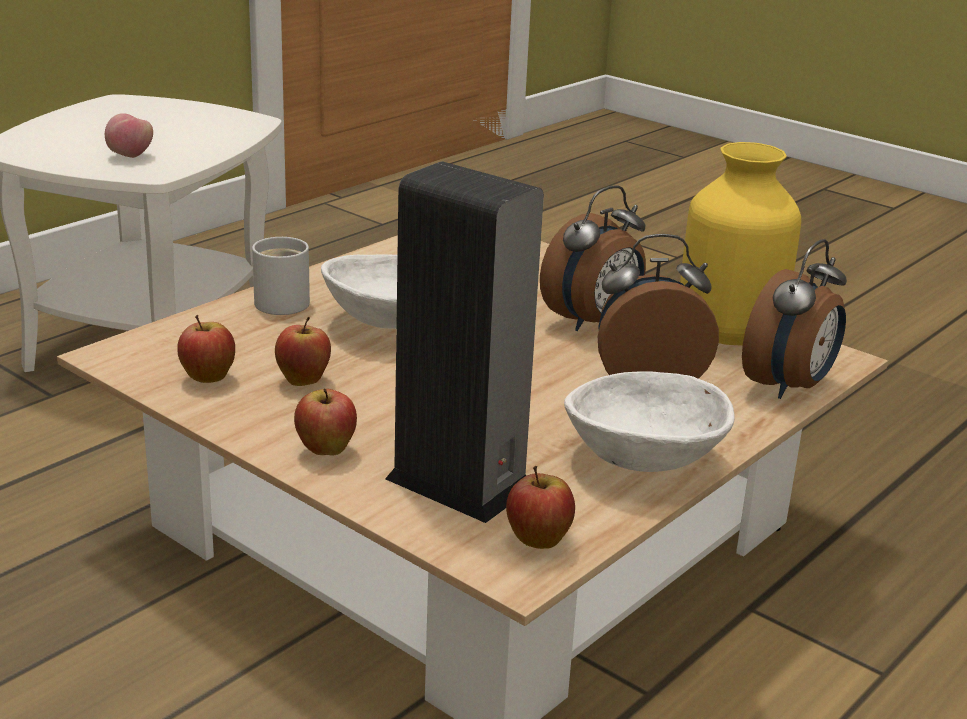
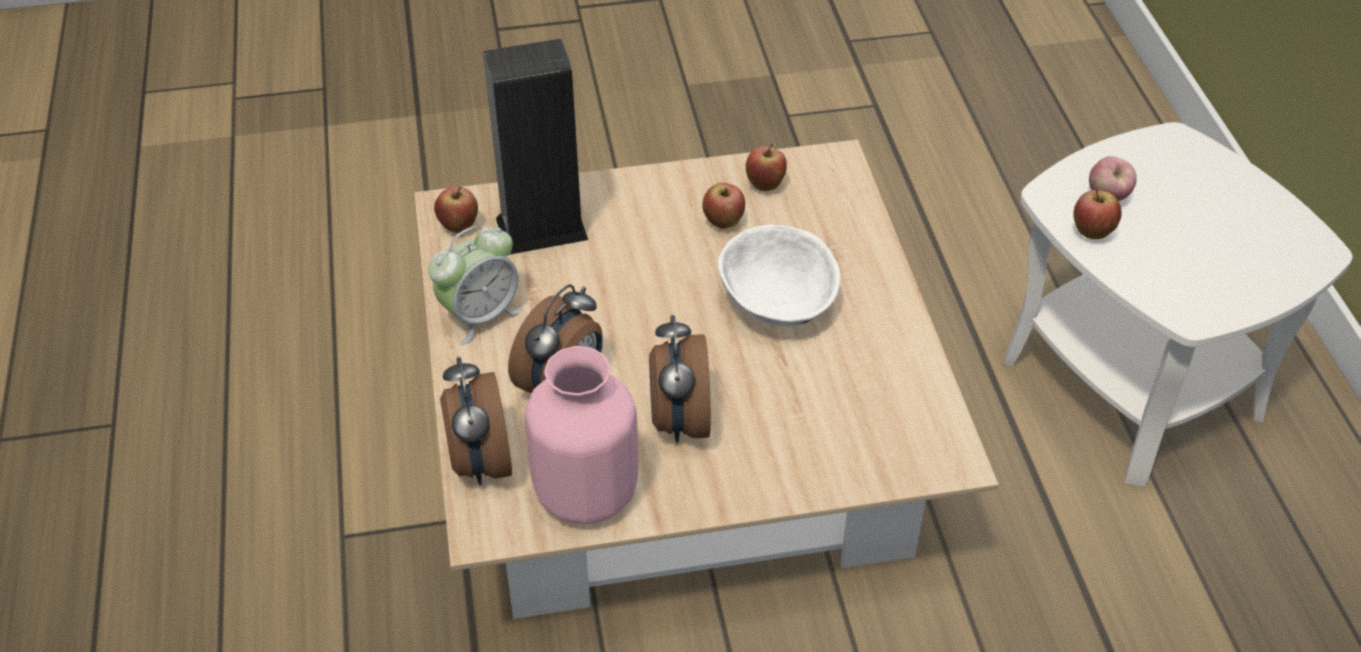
camera: 130 degrees right, 20 degrees up
(286, 302) = (862, 269): white mug -> none
(326, 452) = (627, 195): apple -> apple (1091, 233)
(642, 461) = (480, 316): white bowl -> alarm clock
(727, 332) = (588, 494): yellow vase -> pink vase

